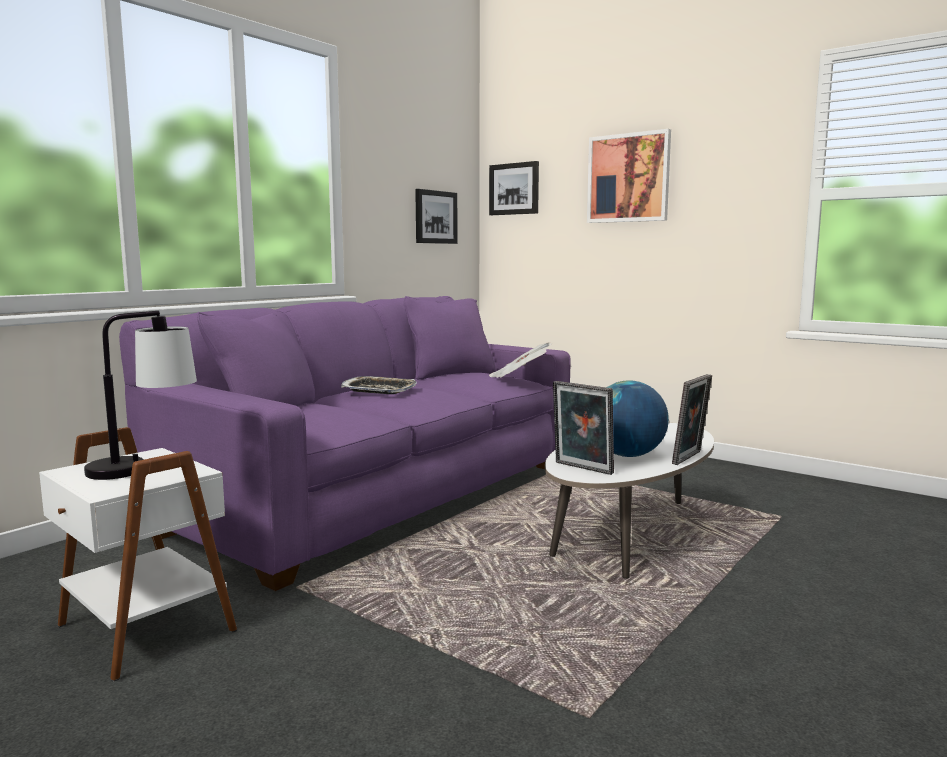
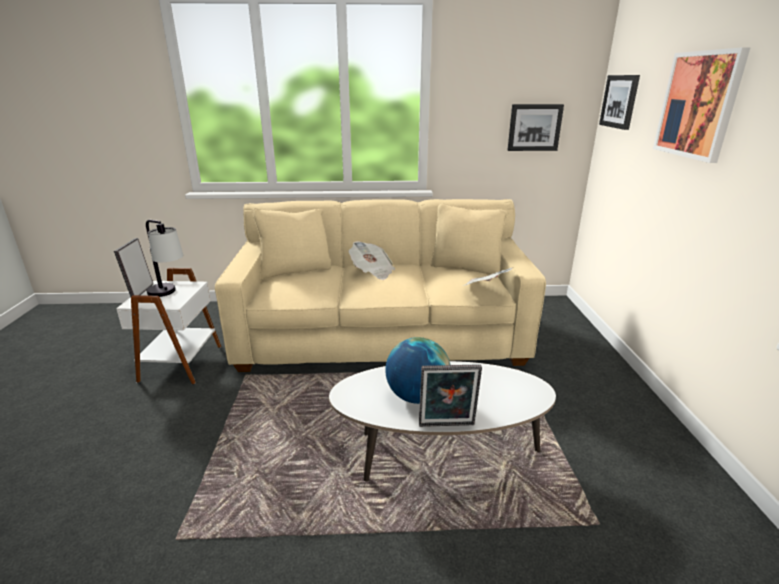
camera: 50 degrees right, 15 degrees up
(379, 390) = (372, 272): tray -> newspaper
(383, 496) = (382, 337): purple sofa -> beige sofa
(581, 469) = (359, 390): picture frame -> picture frame (140, 291)

